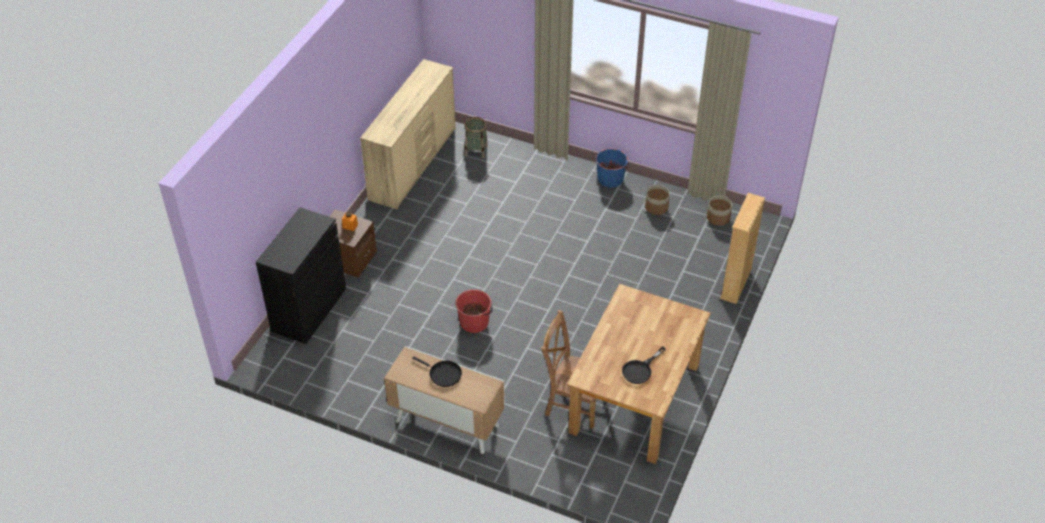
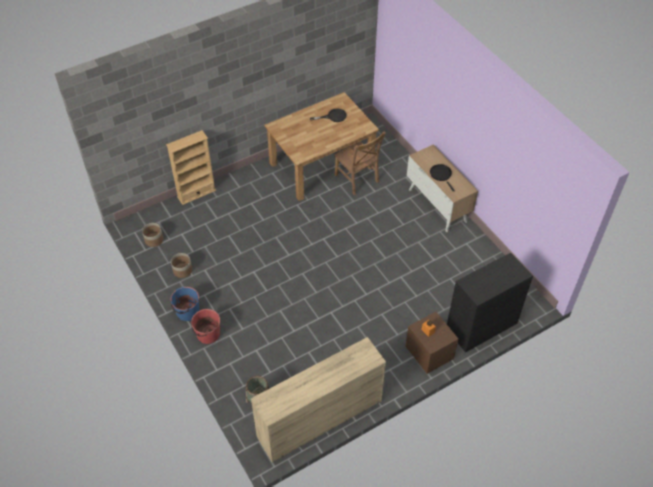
camera: 145 degrees left, 5 degrees up
(474, 322) = (375, 256): red bucket -> red bucket (208, 334)

